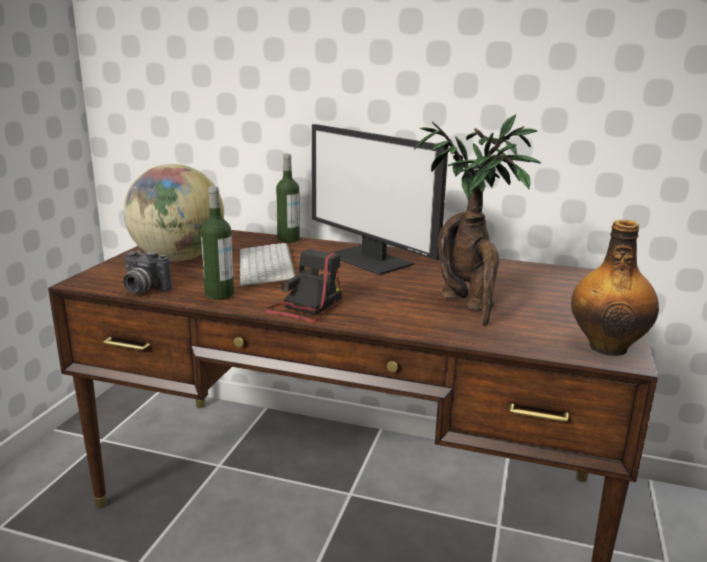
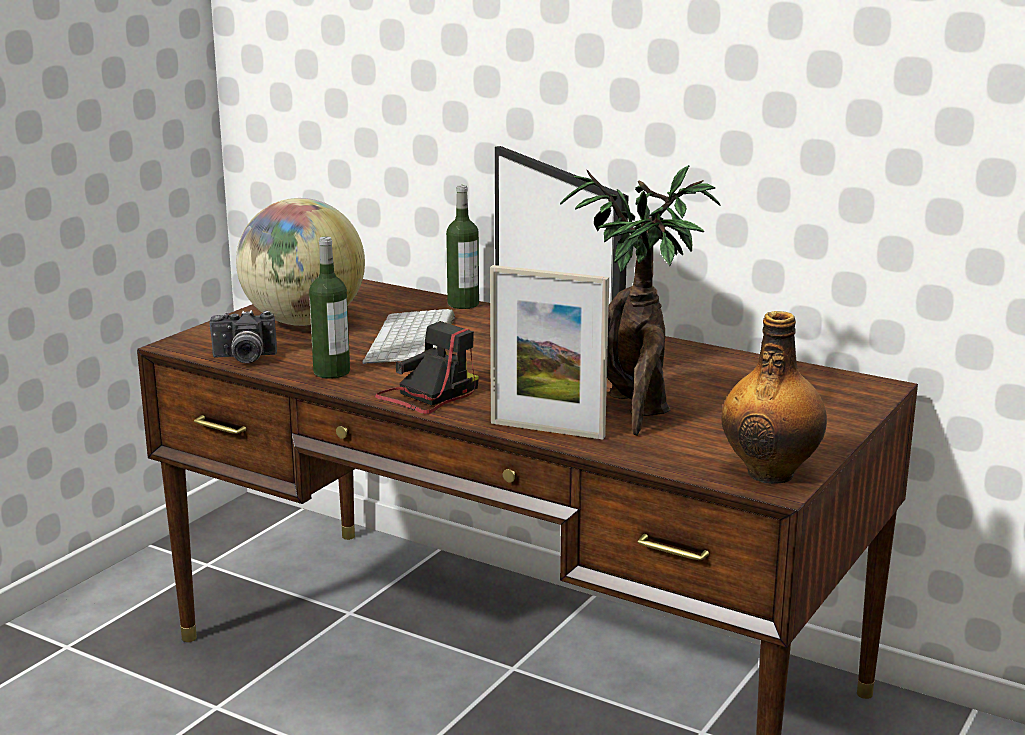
camera: 15 degrees right, 0 degrees up
(143, 289) = (244, 358): camera -> camera turned 45 degrees counterclockwise
(416, 327) = (547, 430): none -> picture frame

